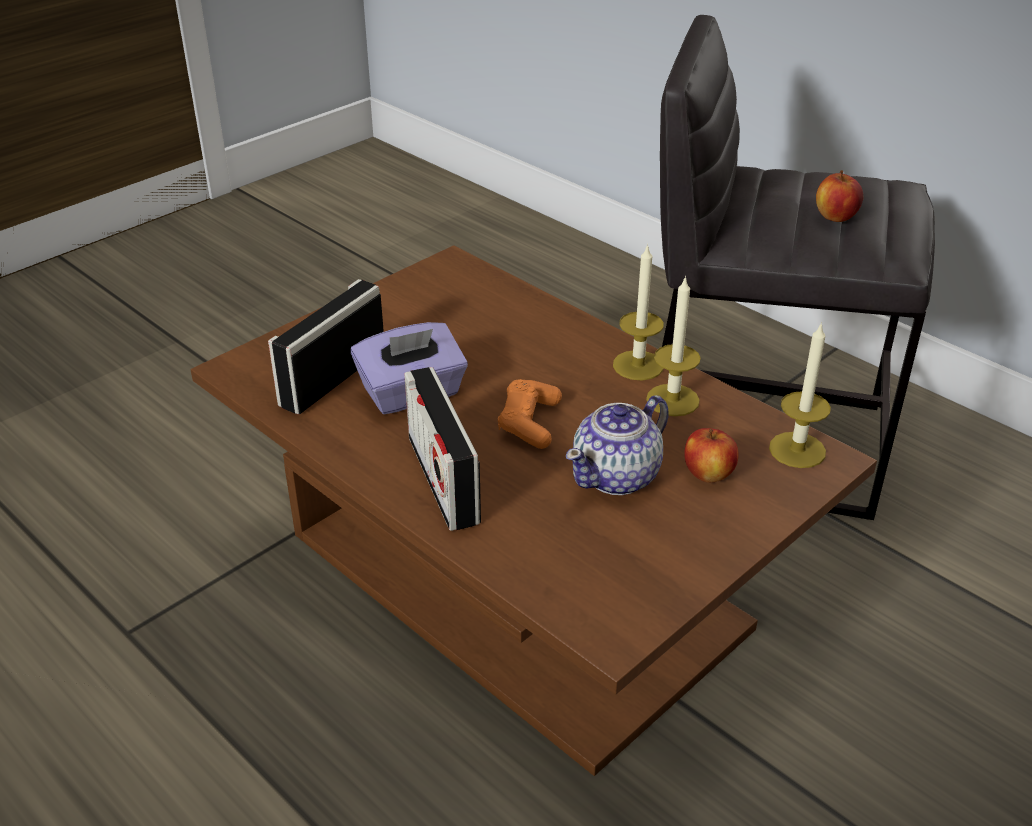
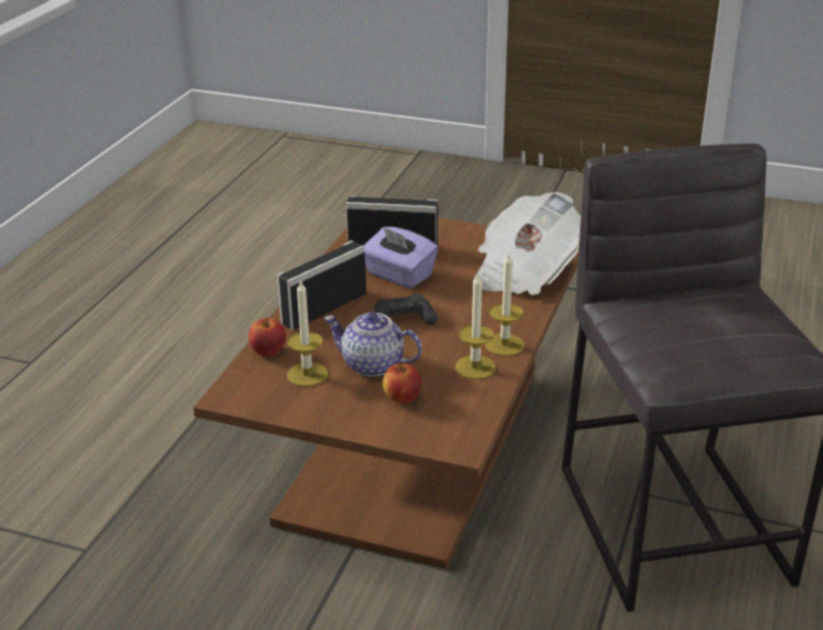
camera: 65 degrees right, 5 degrees down
(489, 303) = (525, 272): none -> newspaper
(529, 422) = (403, 321): orange game controller -> black game controller
(797, 450) = (460, 430): candle -> candle (307, 374)
(835, 217) = (687, 334): apple -> apple (268, 351)

